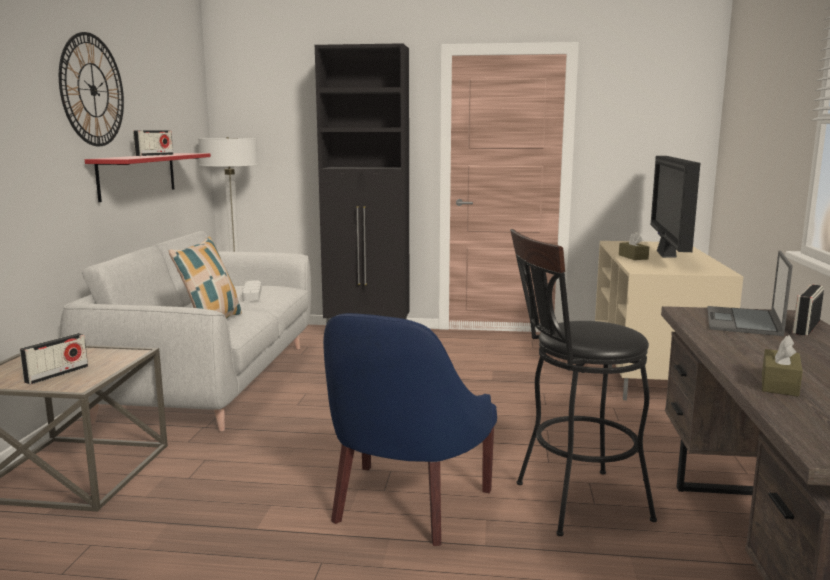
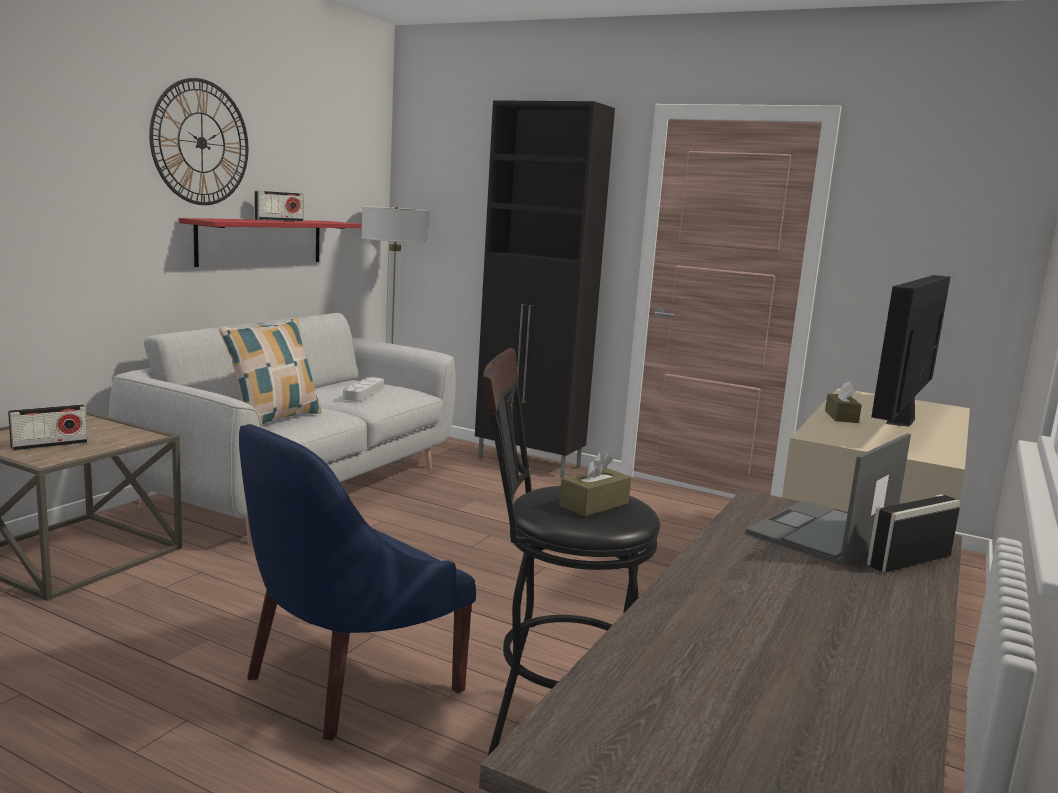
camera: 20 degrees right, 0 degrees up
(779, 384) = (690, 632): brown tissue box -> brown tissue box (594, 504)

